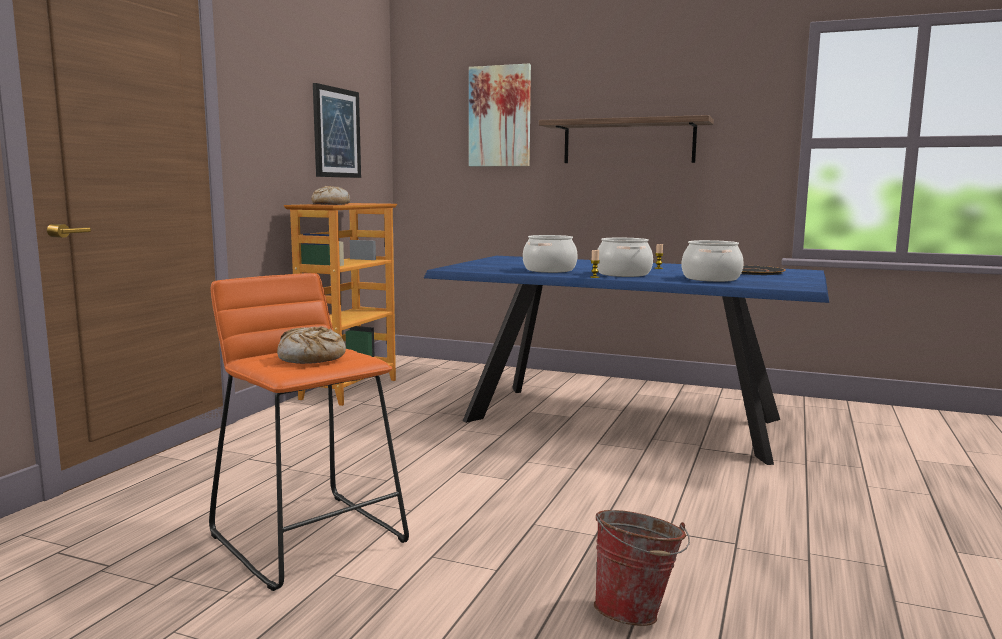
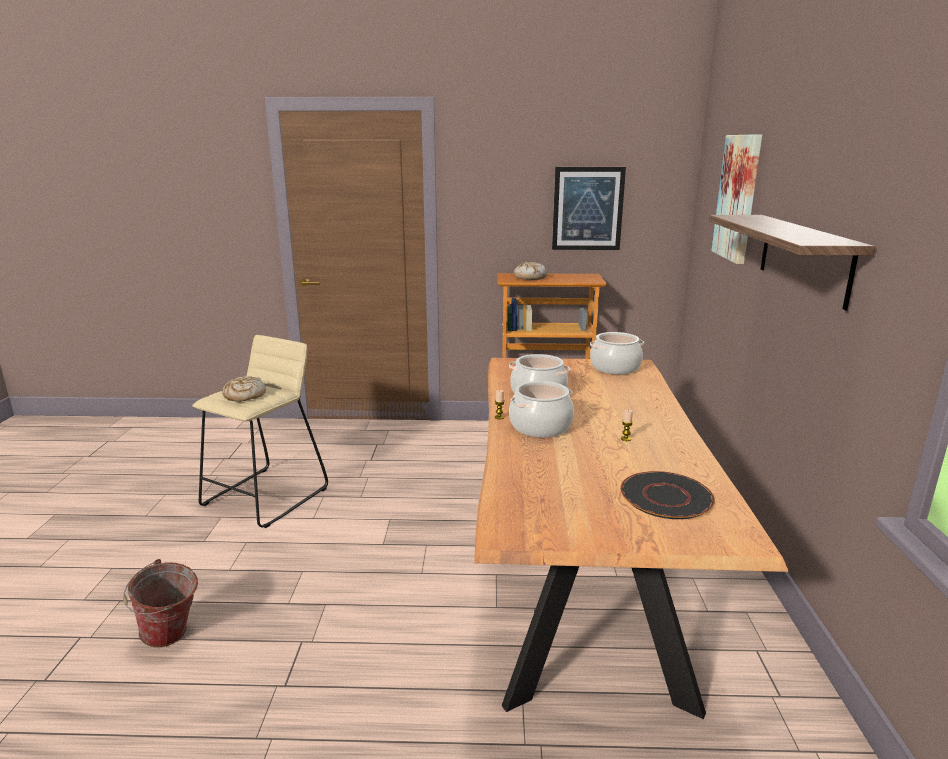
camera: 70 degrees right, 10 degrees up
(310, 537) = (266, 497): orange stool -> beige stool
(622, 420) = (581, 580): blue dining table -> brown dining table
(711, 279) = (546, 473): cooking pot -> cooking pot (615, 368)

